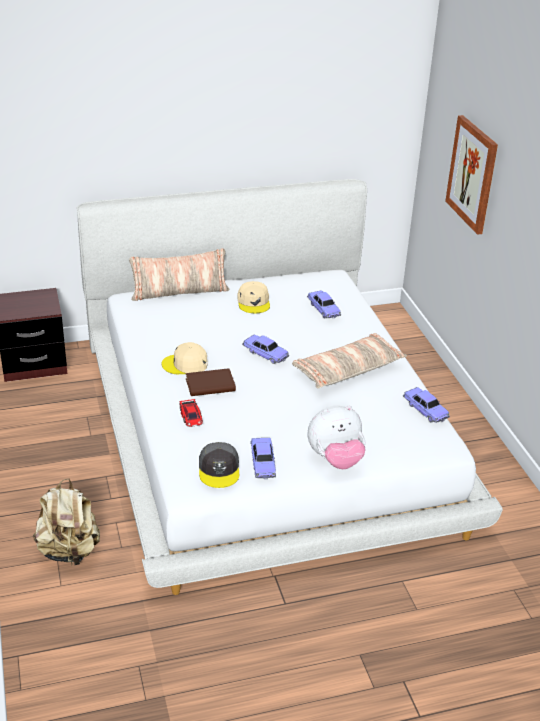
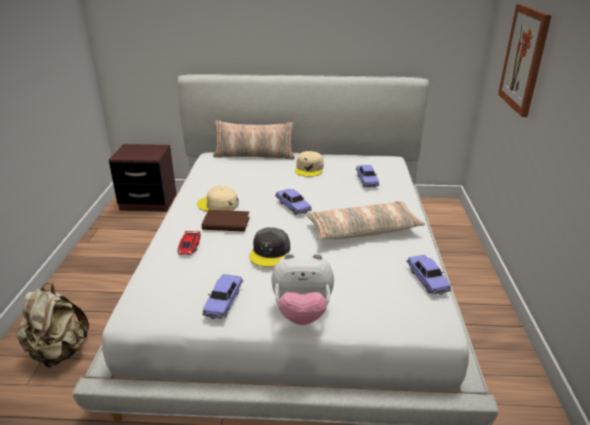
camera: 20 degrees right, 5 degrees down
(219, 469) = (174, 299): grey cap -> grey cap (270, 252)

